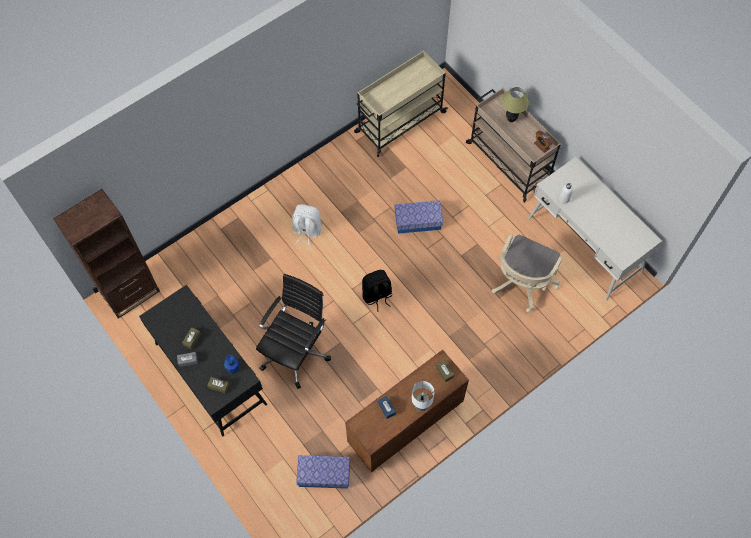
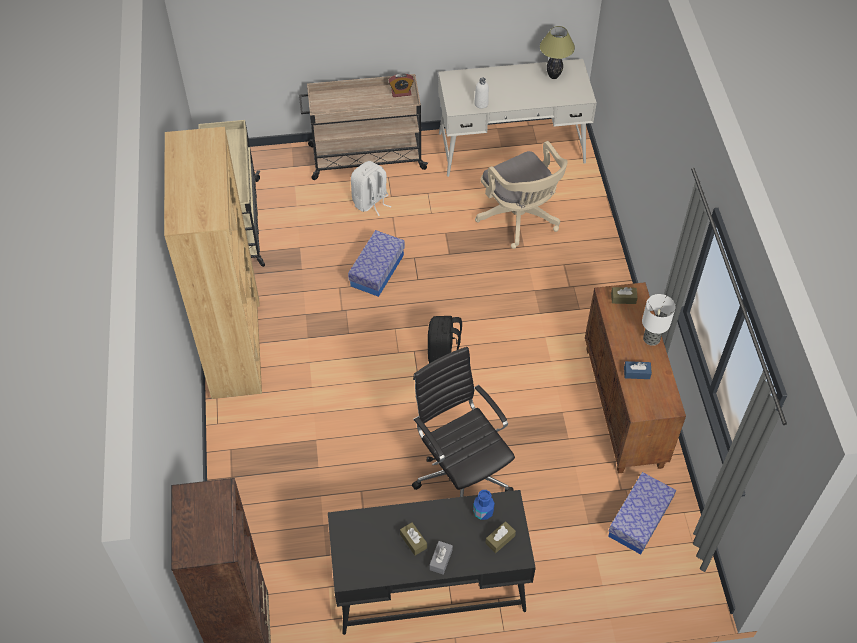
camera: 60 degrees left, 10 degrees down
(307, 231) = (306, 384): white backpack -> white backpack (371, 202)
(309, 178) = (236, 347): none -> brown bookcase
(511, 119) = (348, 100): table lamp -> table lamp (553, 76)

